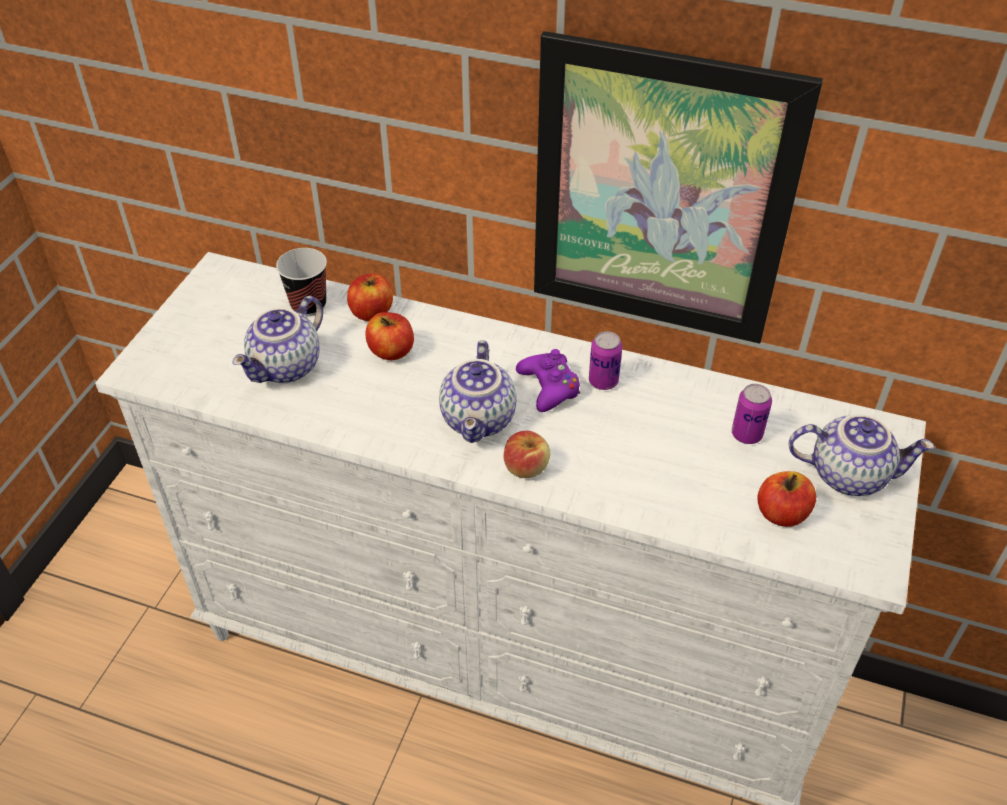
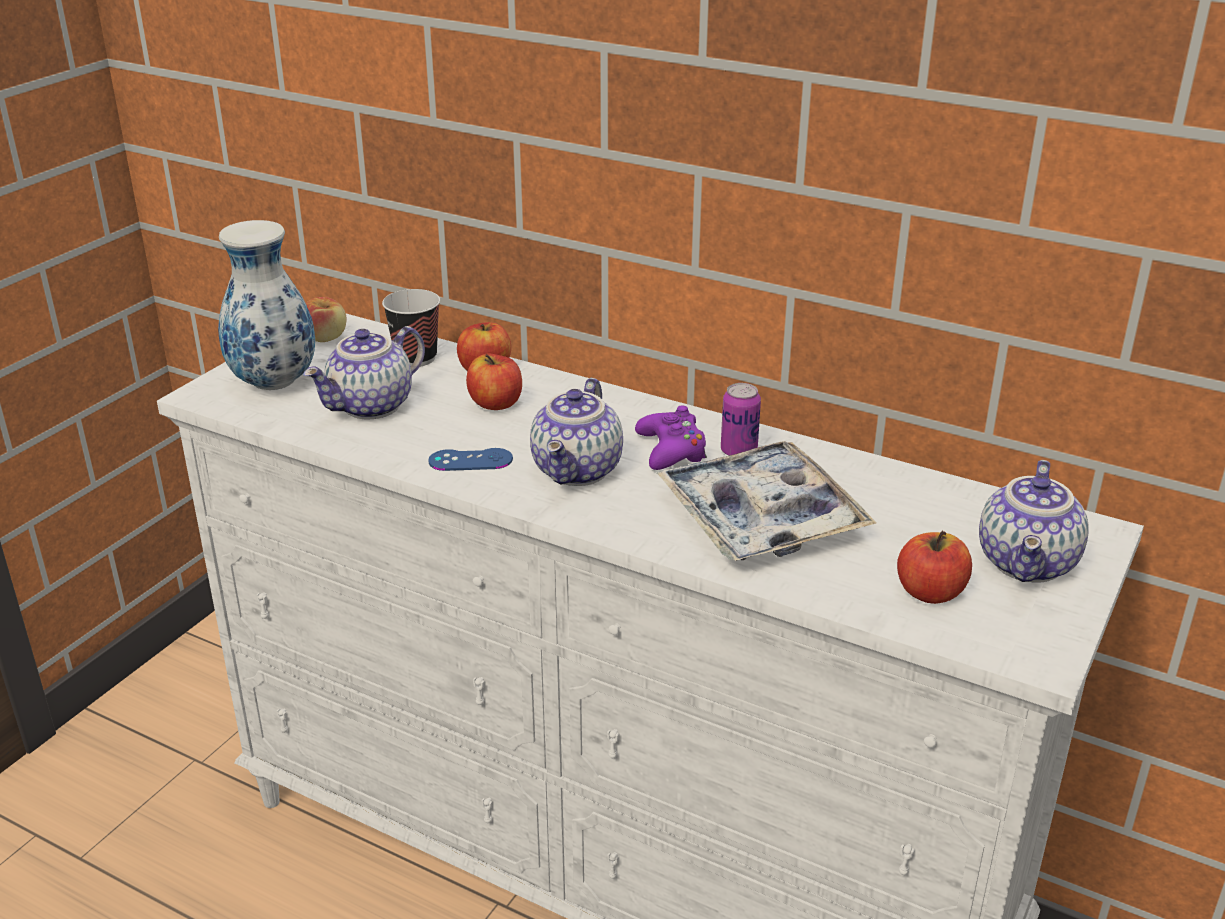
camera: 10 degrees right, 15 degrees down
(195, 350) = (276, 383): none -> vase
(387, 419) = (470, 460): none -> blue game controller
(526, 467) = (620, 517): apple -> apple (325, 337)
(637, 452) = (761, 517): none -> tray
(661, 196) = (814, 217): picture -> none
(746, 434) = (904, 515): can -> none
(849, 474) = (1029, 564): teapot -> teapot turned 90 degrees clockwise

